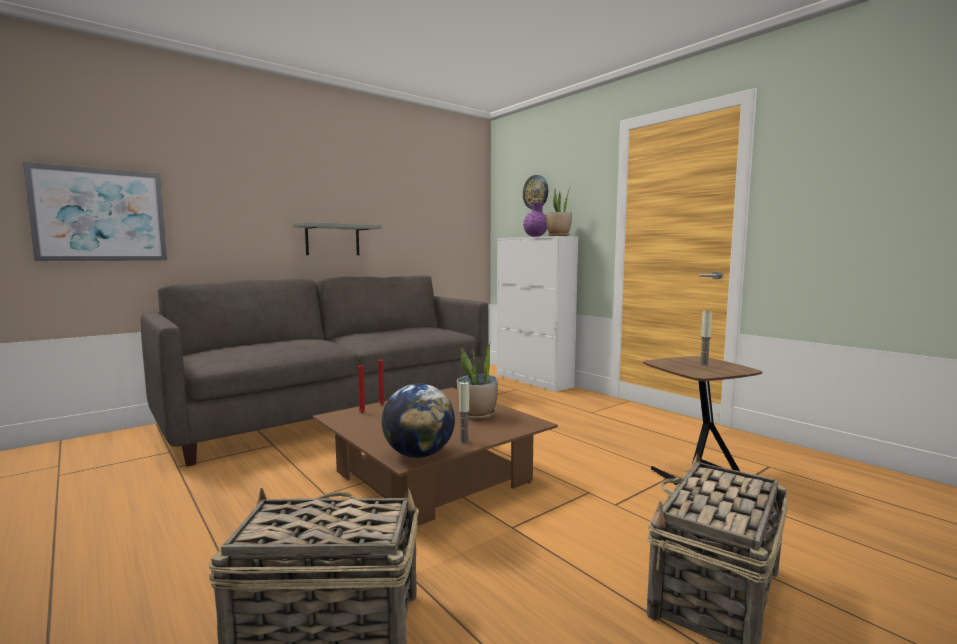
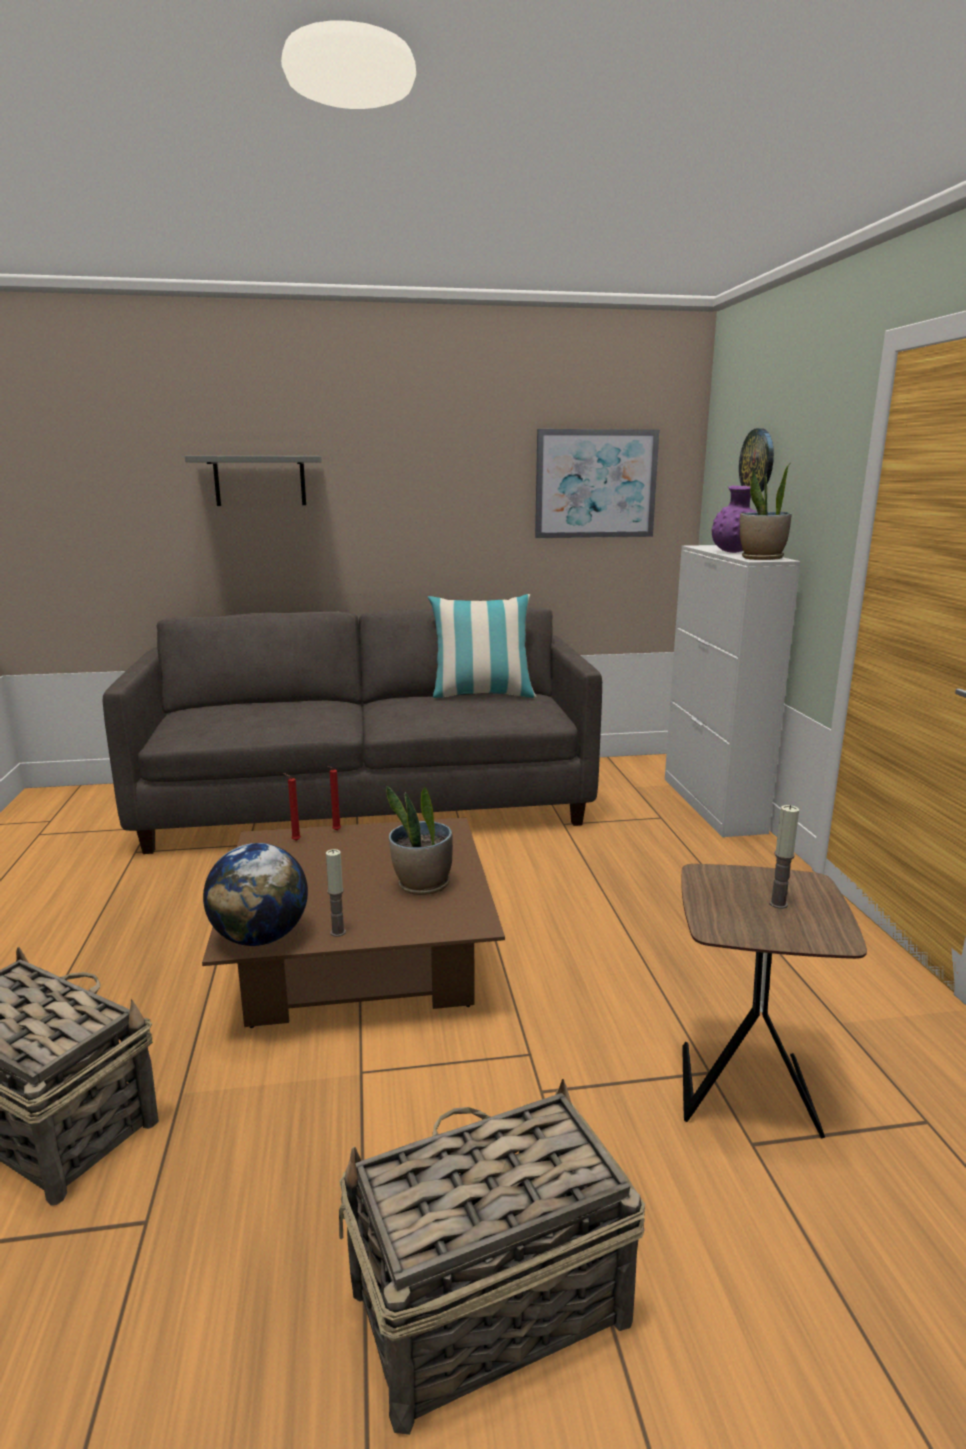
camera: 30 degrees right, 10 degrees up
(100, 215) = (104, 527): picture -> picture (595, 484)
(332, 240) = (401, 548): grey shelf -> grey shelf (260, 481)
(403, 328) = (482, 694): none -> pillow

